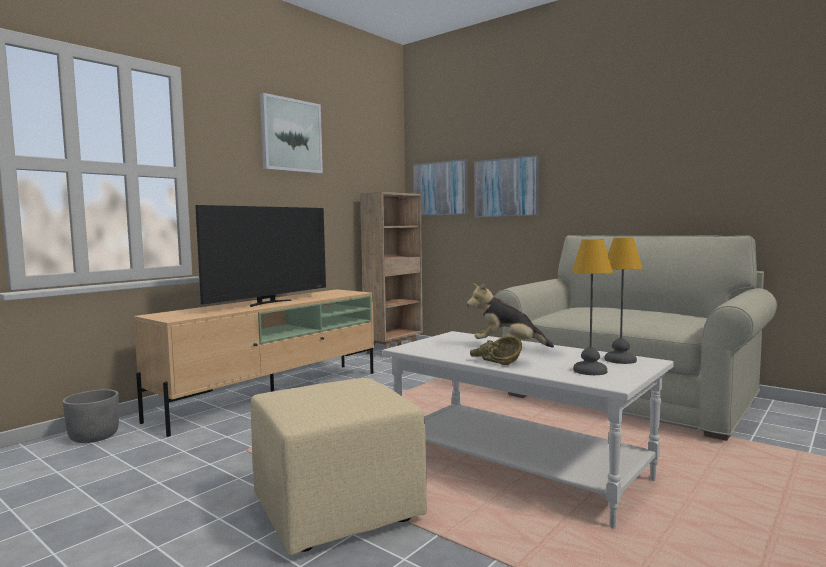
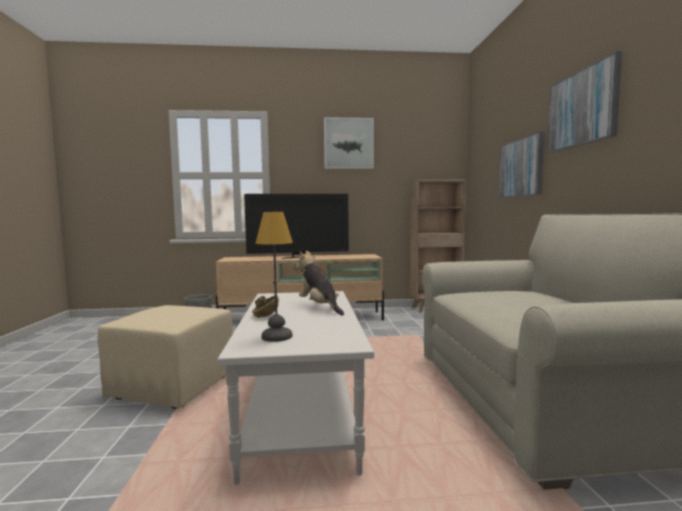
camera: 45 degrees right, 0 degrees up
(441, 188) = (483, 173): picture -> picture (582, 108)
(621, 360) = (336, 337): table lamp -> none

